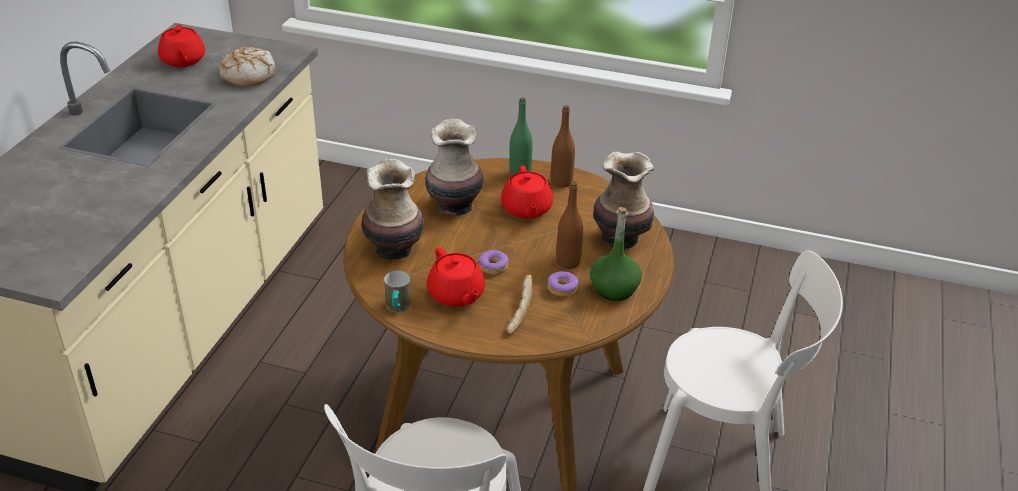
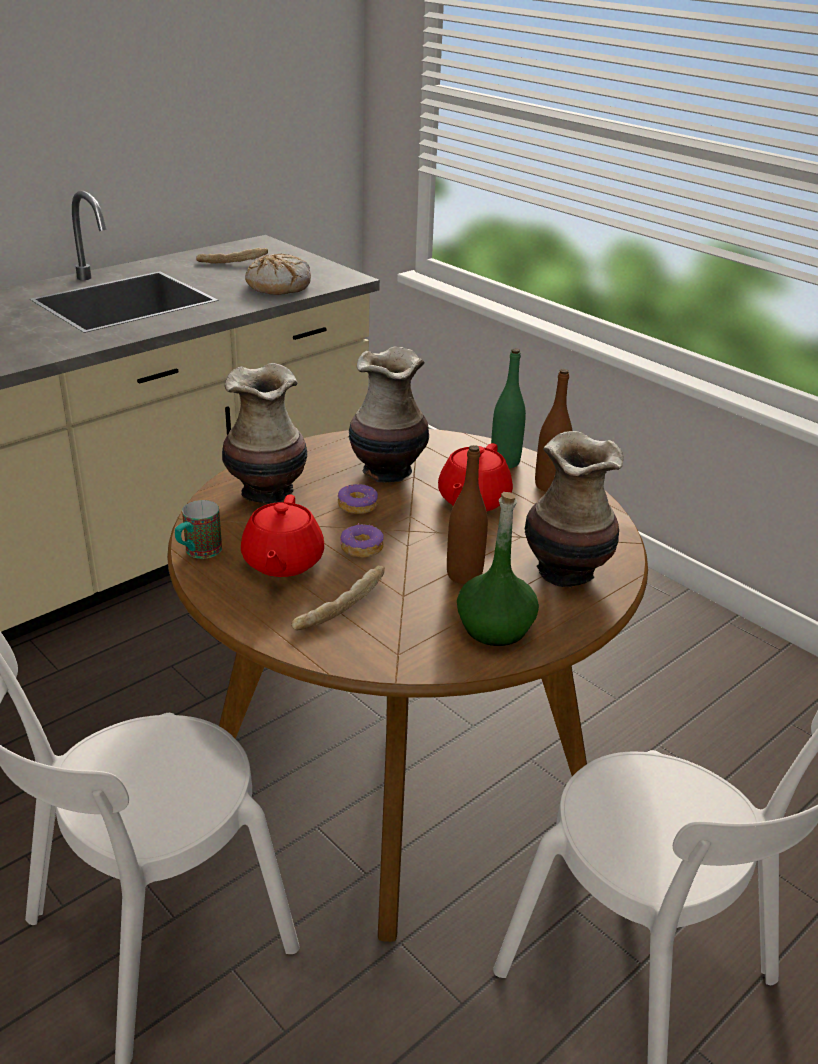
camera: 30 degrees right, 5 degrees down
(183, 61) = (232, 262): red teapot -> bread
(562, 288) = (424, 602): donut -> donut (358, 505)

